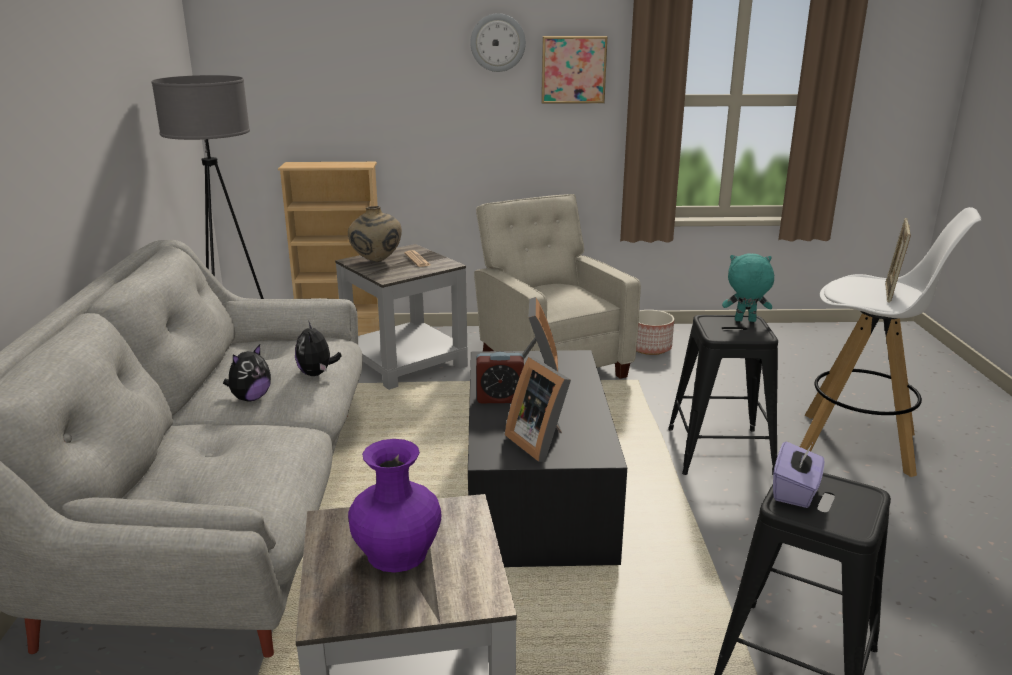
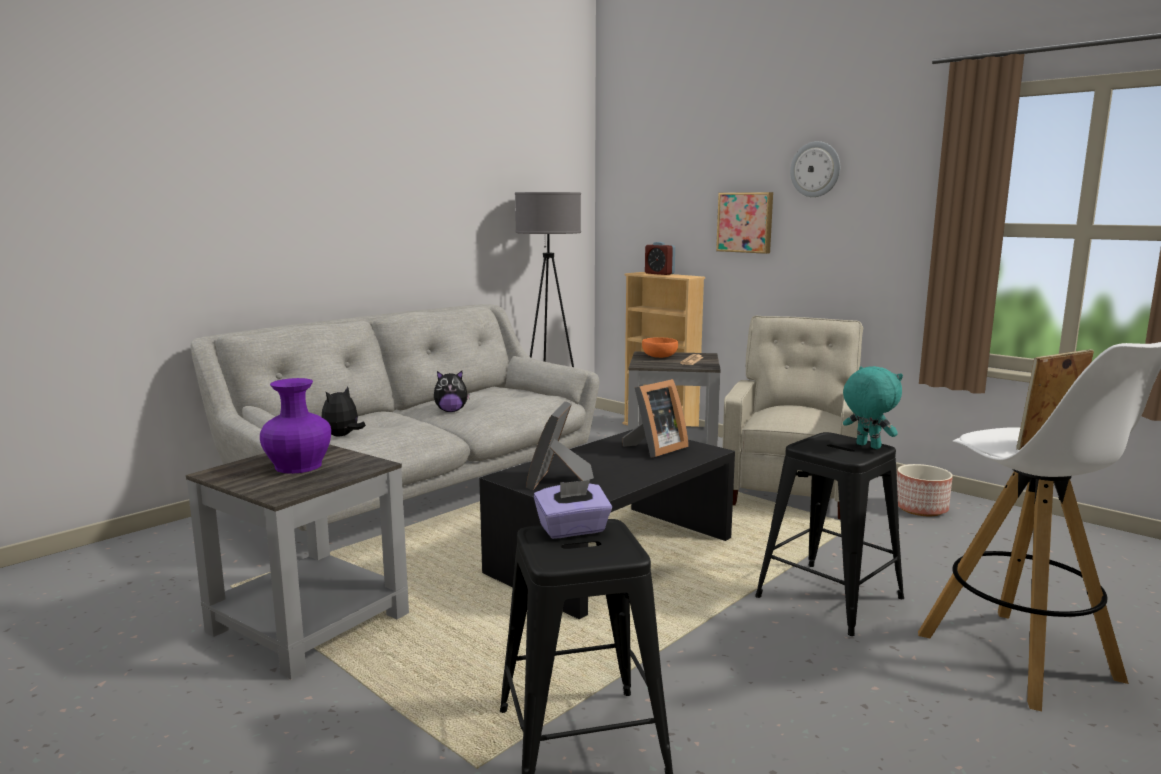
camera: 45 degrees right, 10 degrees down
(317, 374) = (507, 409): plush toy -> plush toy (342, 436)
(376, 261) = (659, 356): beige vase -> orange bowl
(500, 398) = (590, 454): alarm clock -> alarm clock (659, 273)
(573, 69) = (887, 195): picture -> picture (745, 222)

